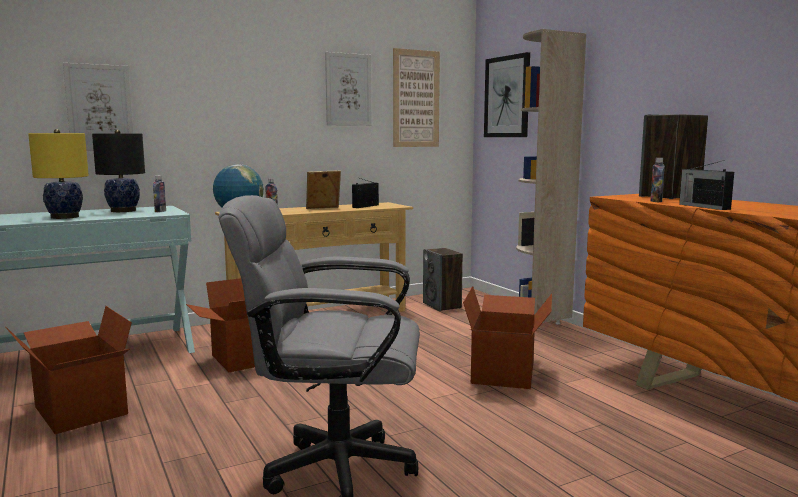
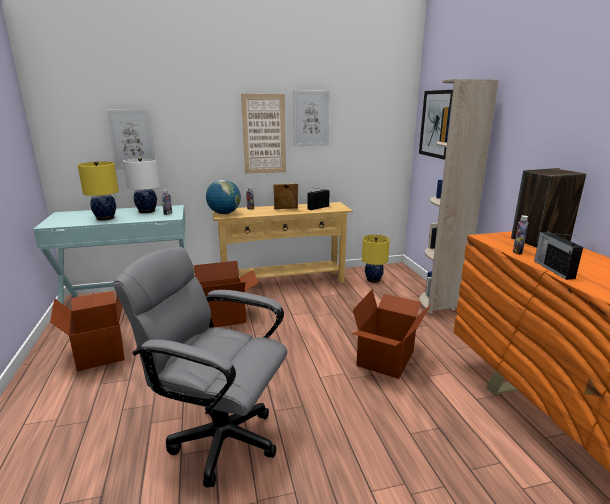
camera: 15 degrees right, 10 degrees up
(123, 211) = (146, 211): black table lamp -> white table lamp
(416, 99) = (366, 123): picture -> picture (264, 134)
(442, 305) = (373, 280): speaker -> yellow table lamp

